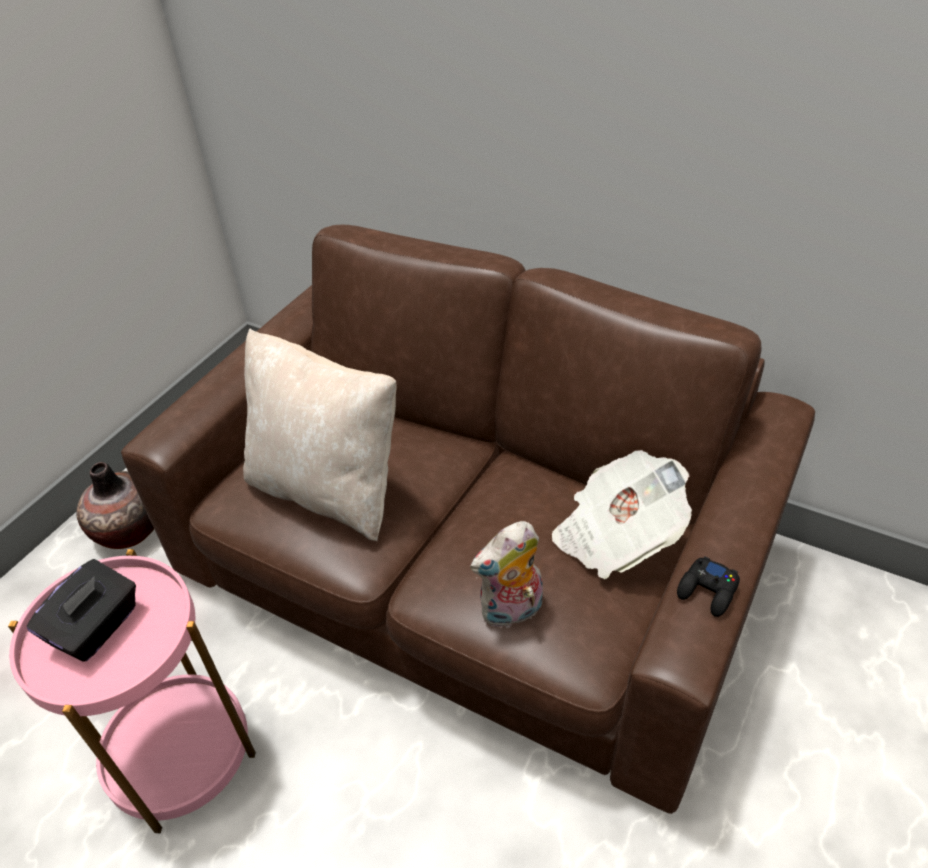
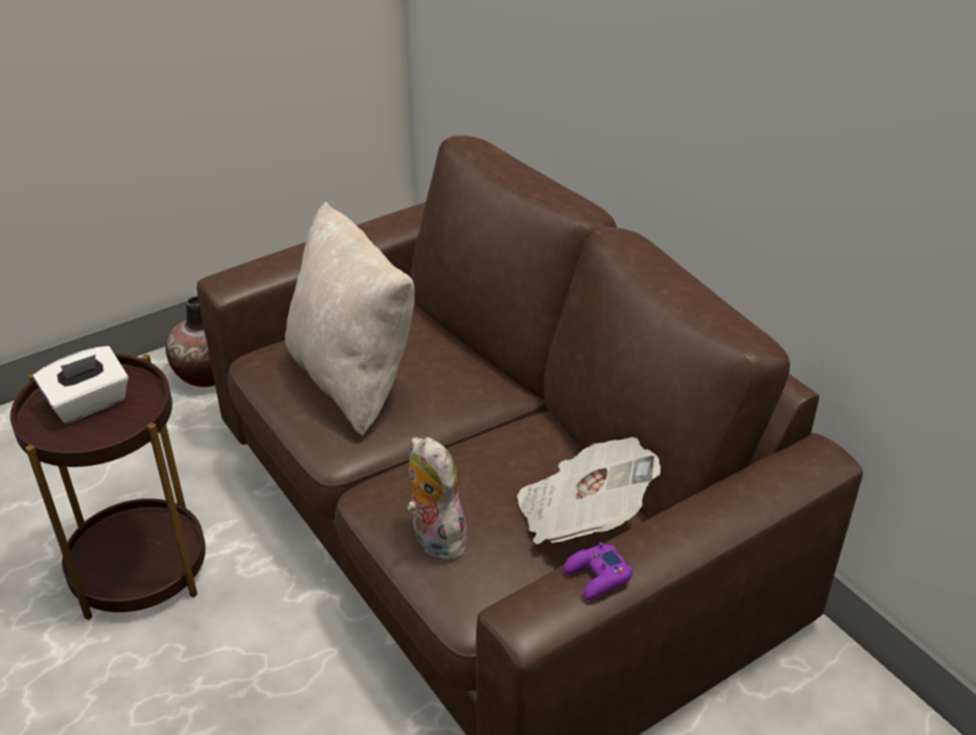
camera: 25 degrees right, 5 degrees down
(97, 627) = (89, 403): black tissue box -> white tissue box
(179, 754) = (139, 568): pink side table -> brown side table
(511, 612) = (434, 538): plush toy -> plush toy turned 60 degrees clockwise
(708, 591) = (597, 577): black game controller -> purple game controller

